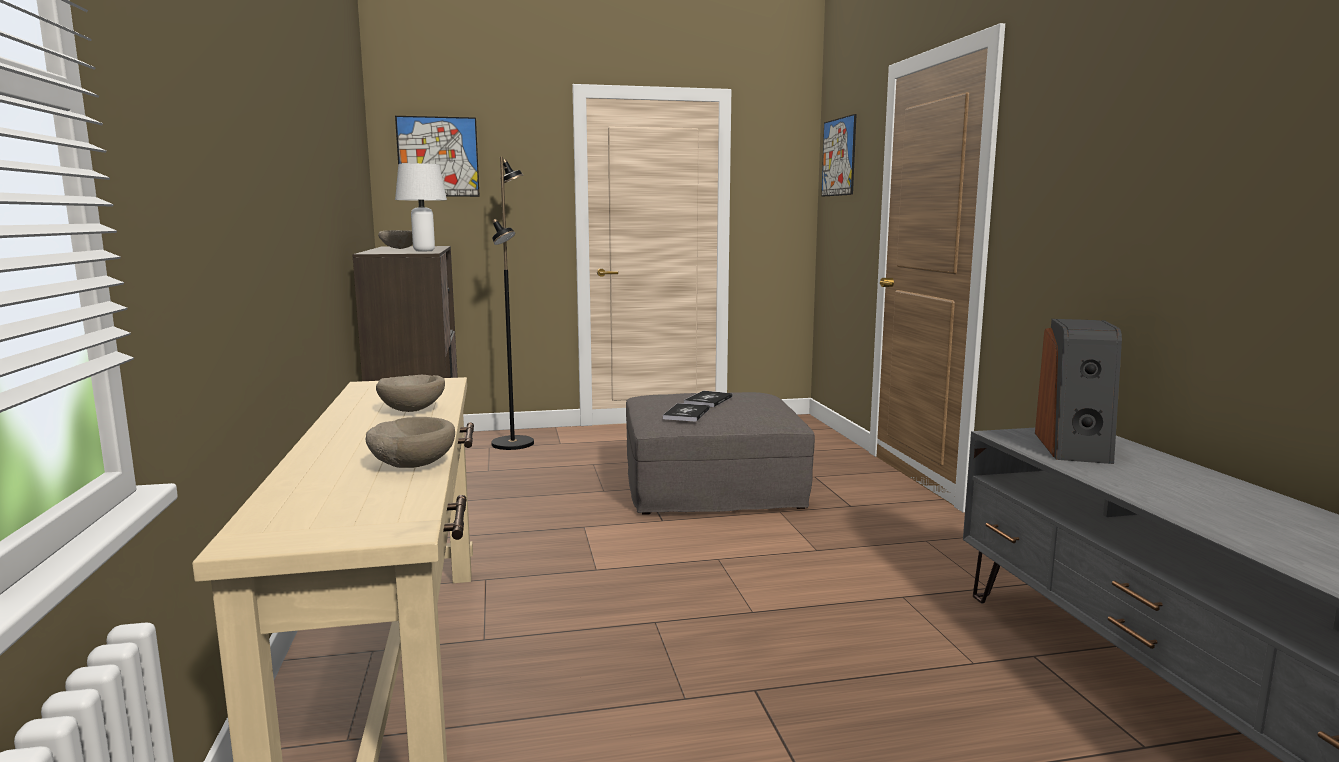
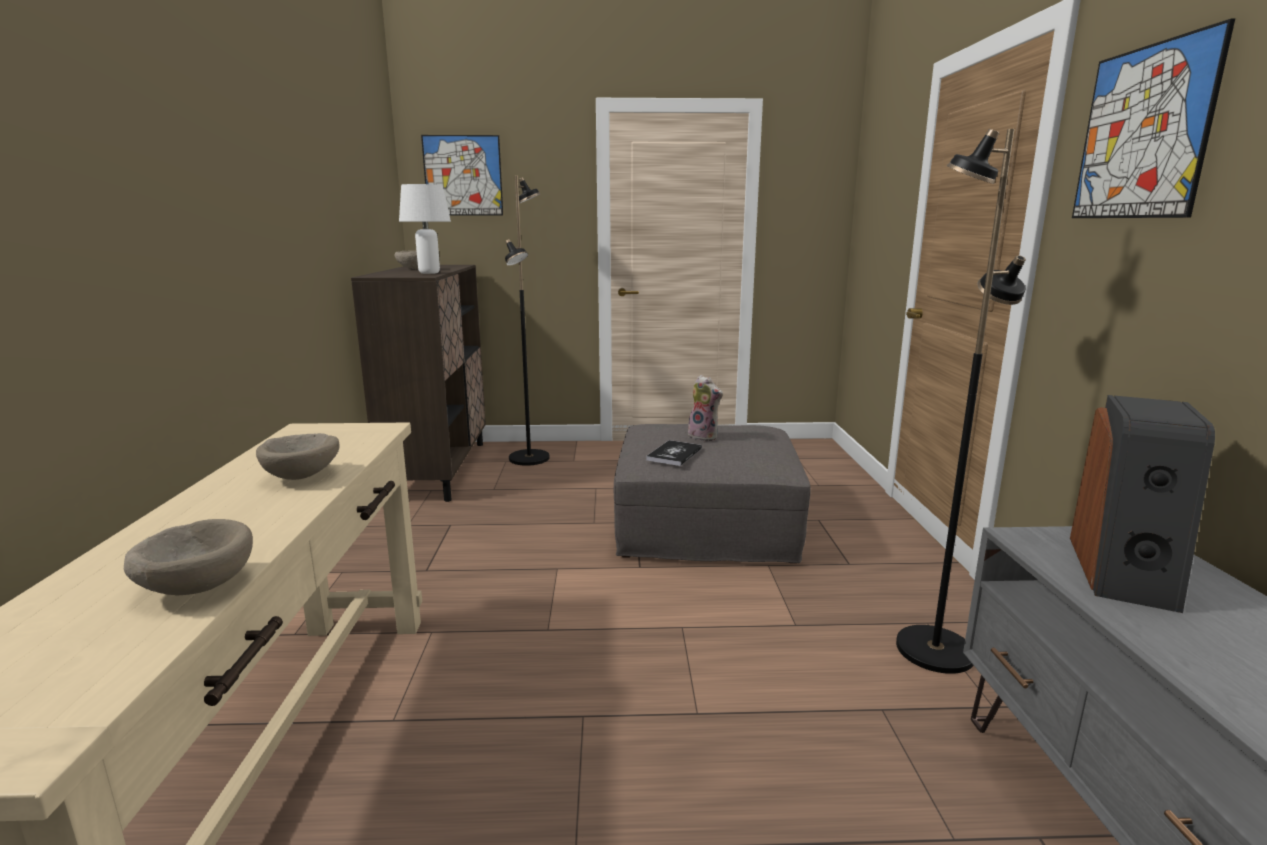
camera: 10 degrees right, 5 degrees up
(708, 400) = (704, 437): book -> plush toy
(838, 157) = (875, 171): picture -> picture (1143, 133)
(934, 557) = (932, 649): none -> black floor lamp

